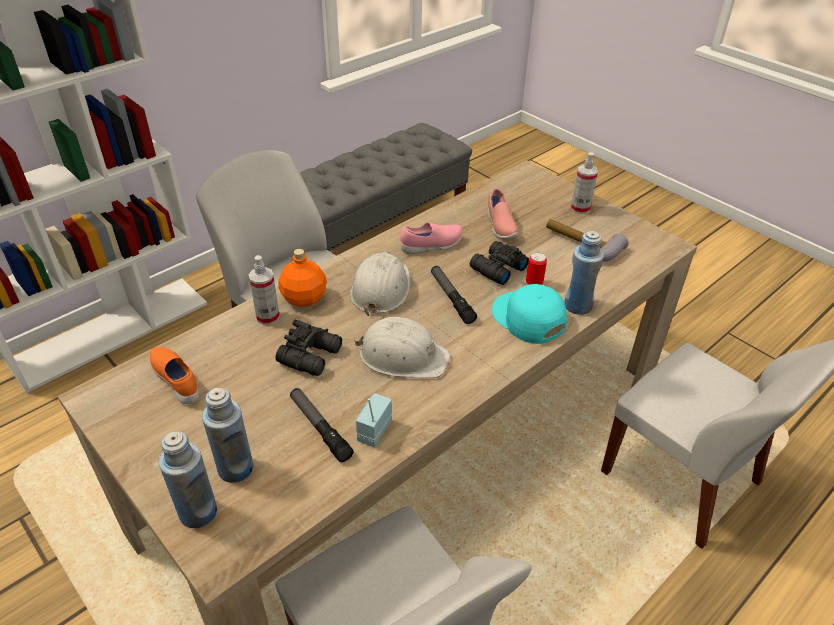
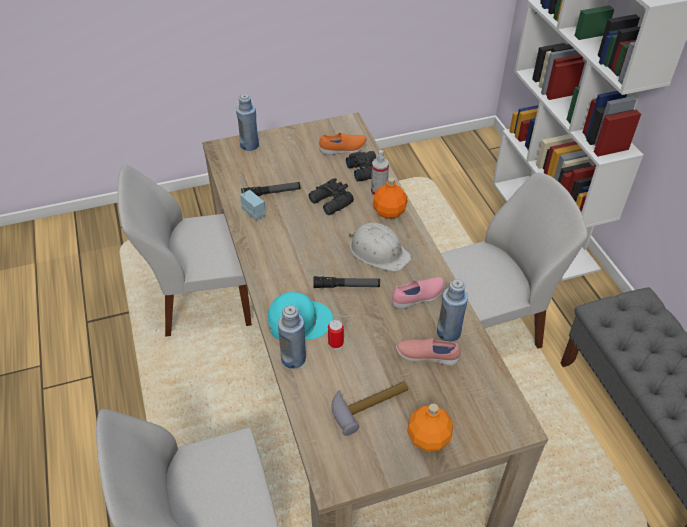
camera: 115 degrees right, 5 degrees up
(235, 468) = (266, 160): blue bottle -> blue bottle (448, 332)
(402, 356) = (304, 242): white hard hat -> none
(432, 246) = (418, 298): pink shoe -> pink shoe turned 120 degrees counterclockwise
(496, 269) = (367, 327): black binoculars -> black binoculars (365, 170)
(580, 208) = (429, 438): spray bottle -> orange bottle

